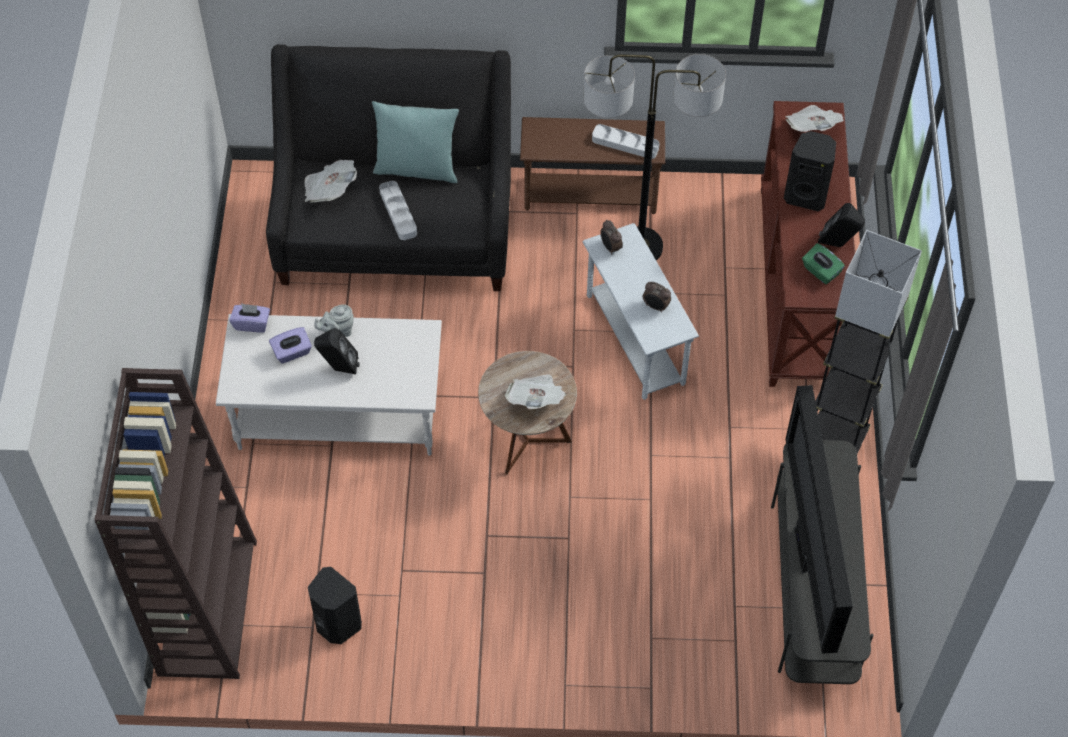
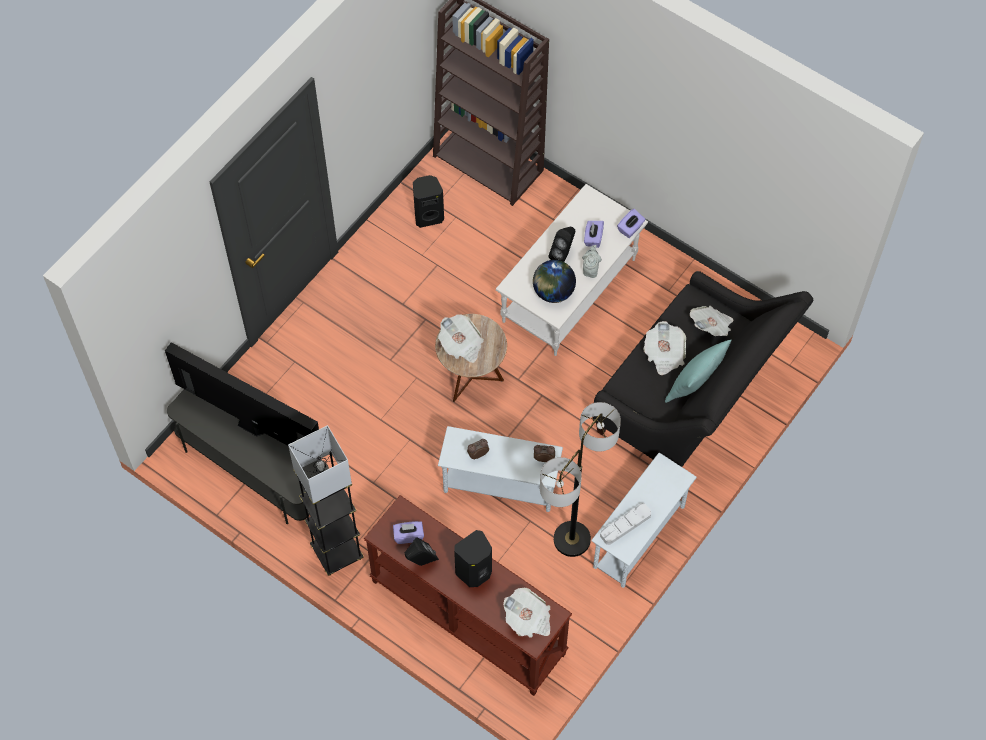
camera: 125 degrees right, 5 degrees up
(397, 350) = (553, 292): none -> globe
(398, 213) = (664, 354): grey tray -> newspaper
(590, 195) = (639, 537): brown side table -> white side table
(820, 271) = (408, 536): green tissue box -> purple tissue box

